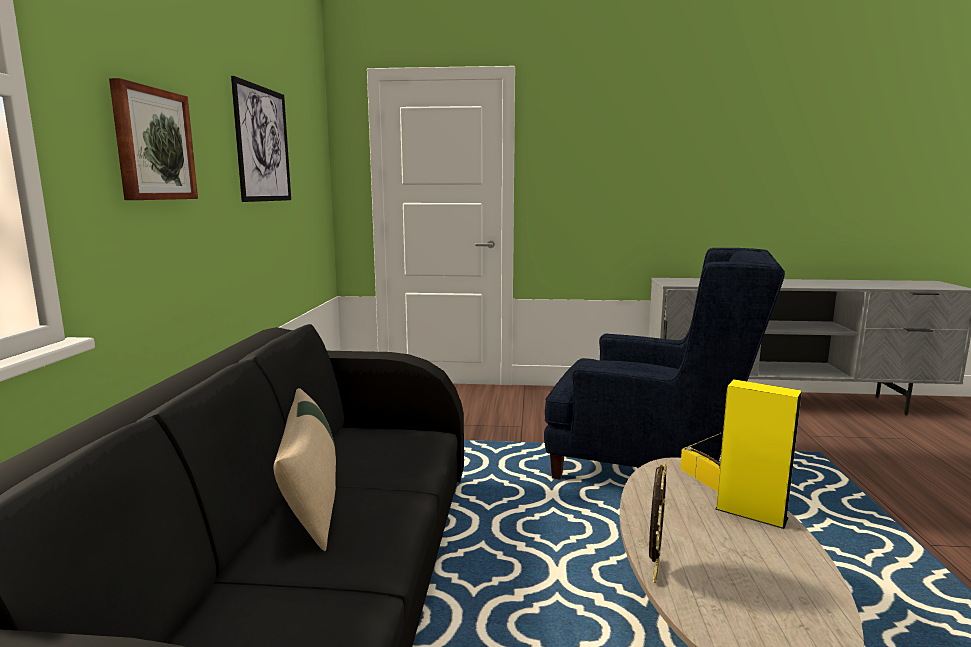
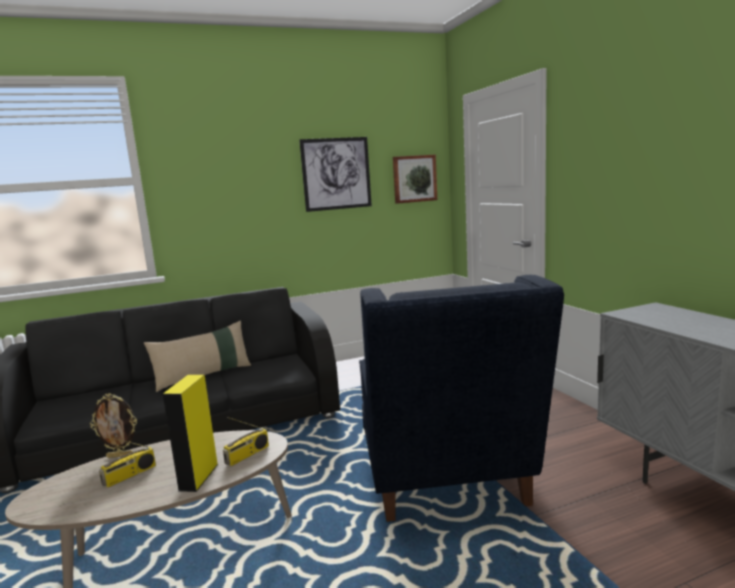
camera: 65 degrees right, 0 degrees up
(153, 145) = (221, 190): picture -> picture (414, 179)
(728, 563) = (129, 475): none -> radio

